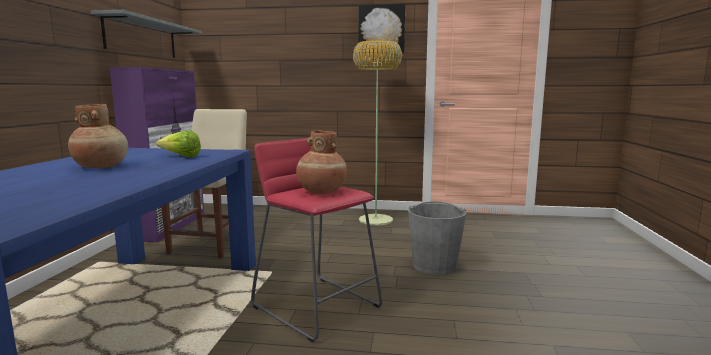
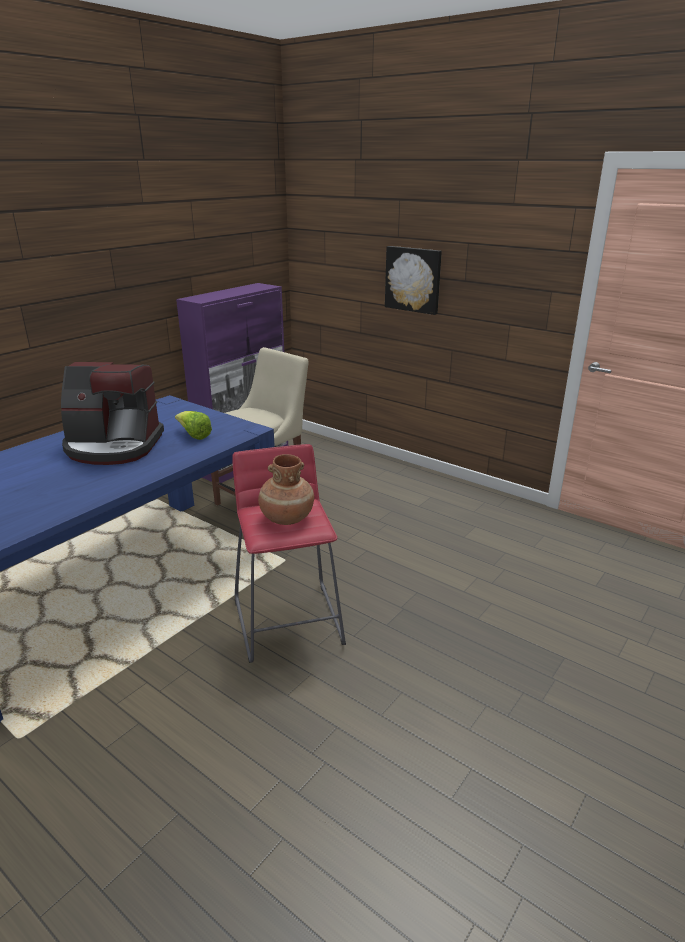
camera: 30 degrees right, 15 degrees up
(102, 167) = (114, 446): brown vase -> coffee machine
(142, 38) = (223, 250): grey shelf -> none
(375, 220) = (467, 507): floor lamp -> none
(381, 29) = (521, 243): picture -> picture (413, 279)
(434, 265) = (462, 607): grey bucket -> none

